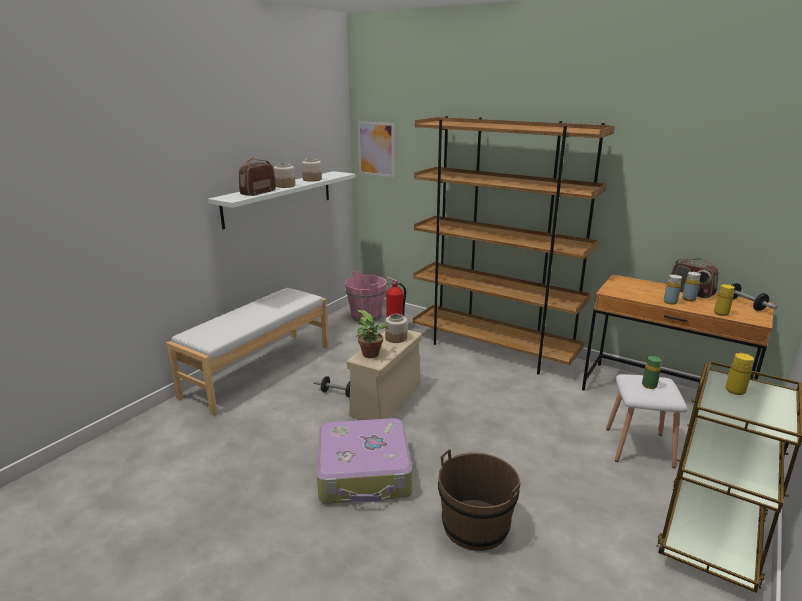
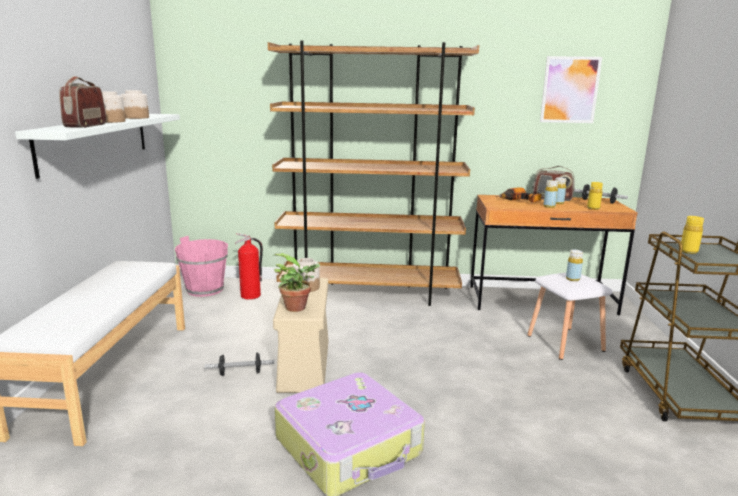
camera: 30 degrees left, 5 degrees down
(376, 149) = (196, 87): picture -> picture (570, 90)
(475, 525) = (509, 456): brown bucket -> none
(645, 290) = (519, 201): none -> power drill
(649, 385) = (572, 279): green bottle -> yellow bottle

